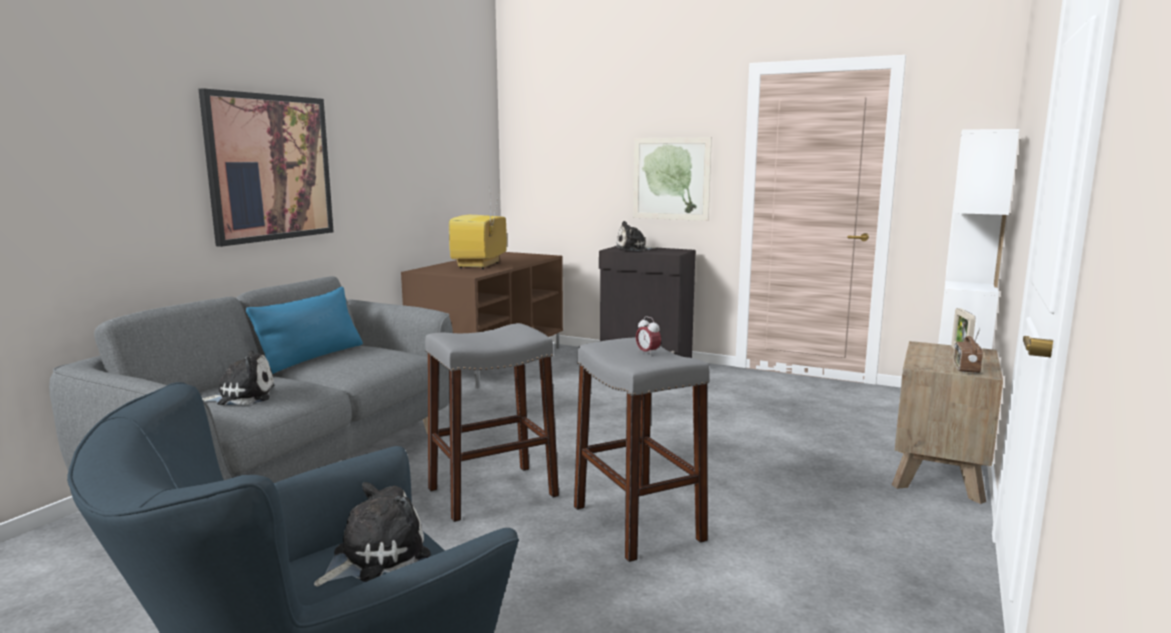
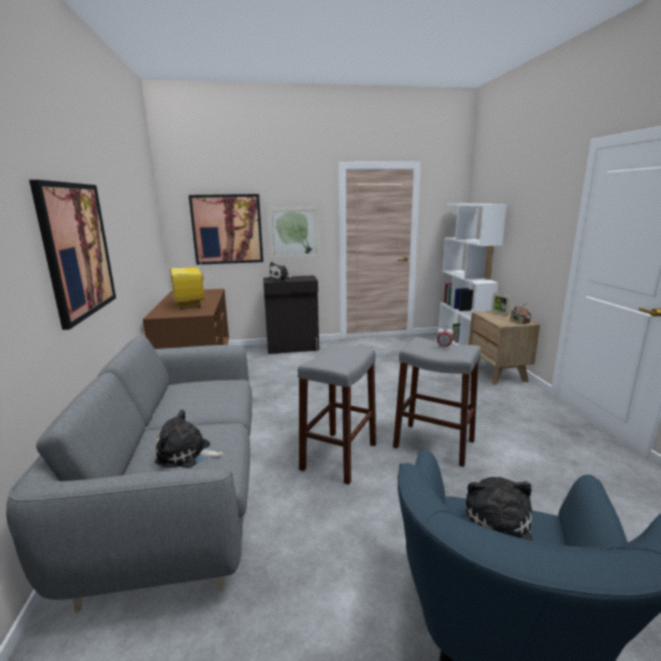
camera: 35 degrees left, 5 degrees up
(242, 396) = (187, 454): plush toy -> plush toy turned 120 degrees counterclockwise
(312, 358) = (165, 404): blue pillow -> none
(577, 169) = (227, 229): none -> picture

